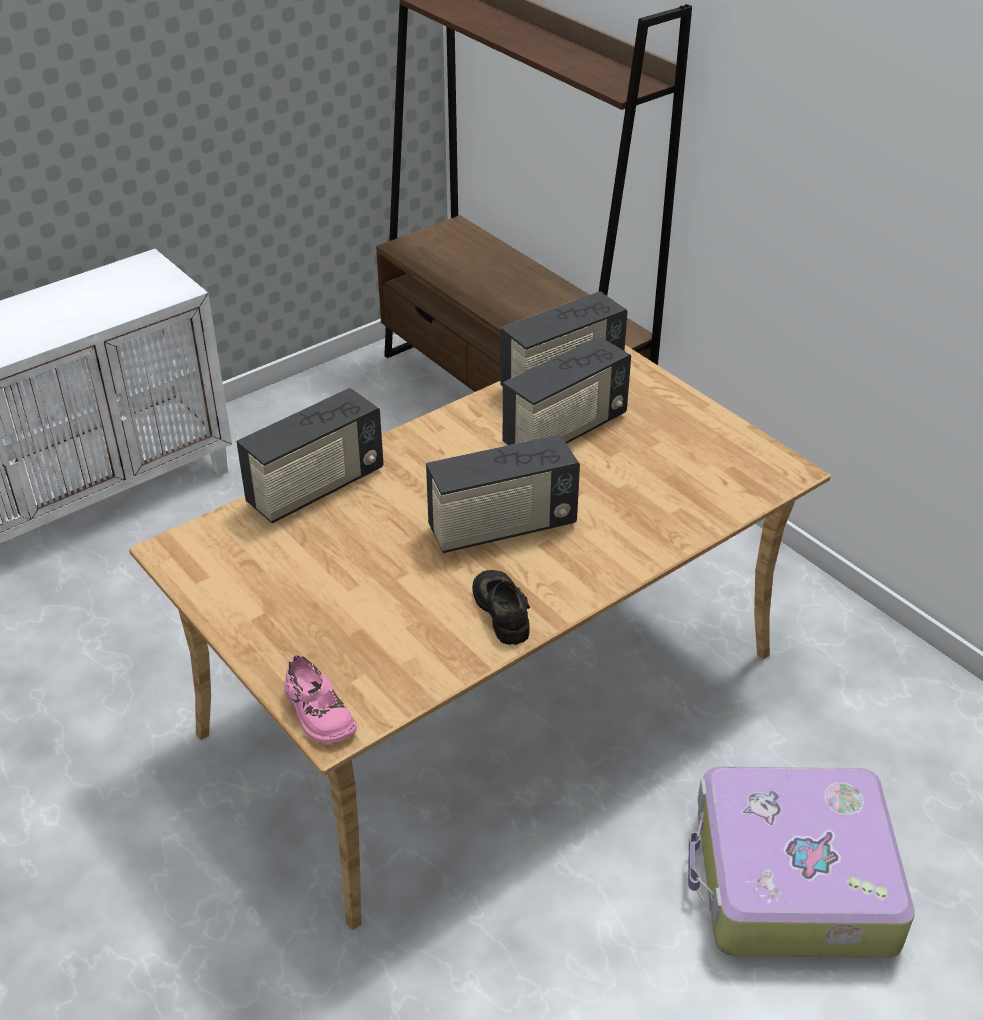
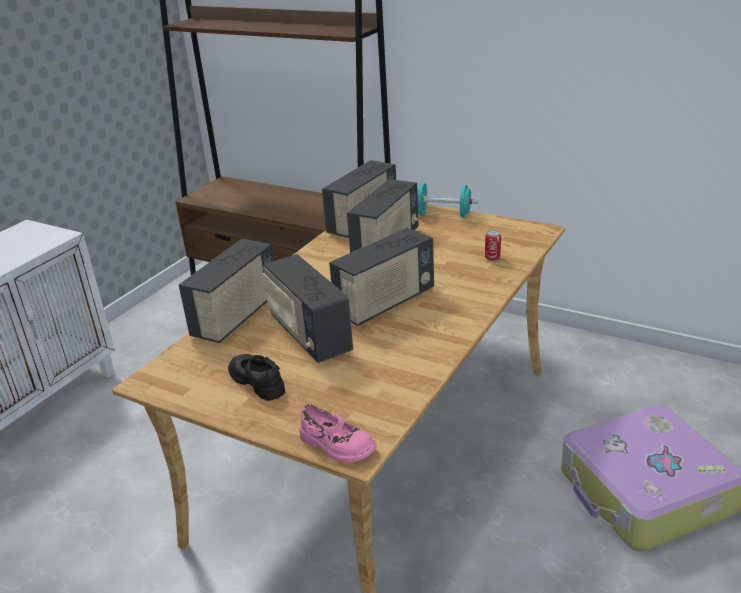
camera: 20 degrees left, 10 degrees down
(381, 545) = (309, 335): none -> radio
(503, 611) = (423, 346): black shoe -> black shoe (258, 381)
(676, 400) = (443, 215): none -> turquoise dumbbell
(688, 499) = (492, 258): none -> can

